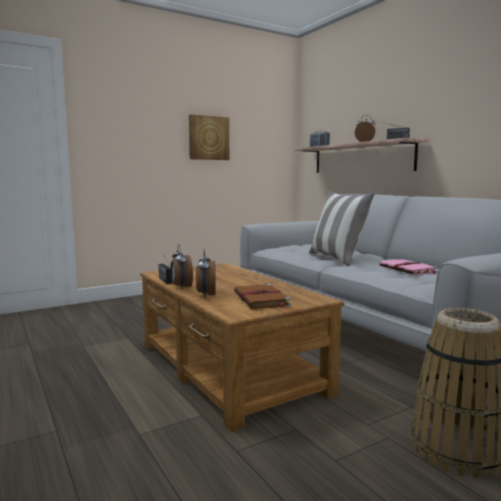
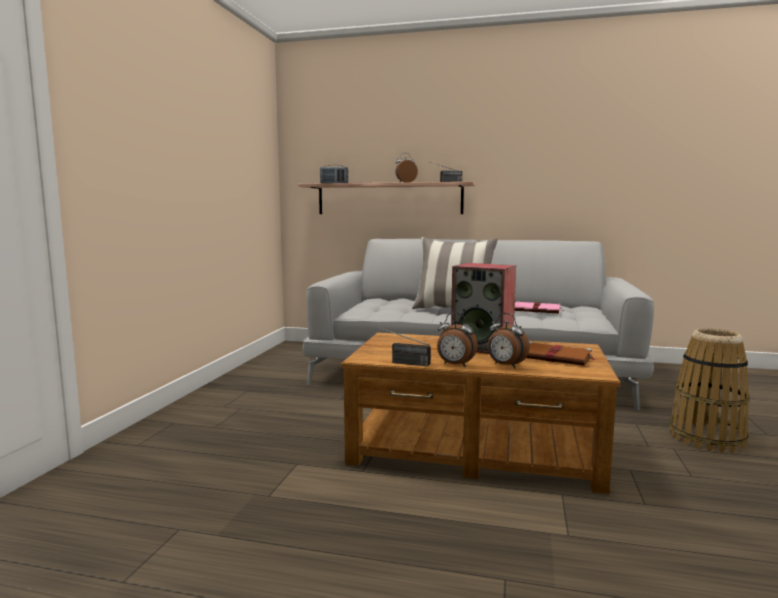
camera: 45 degrees left, 0 degrees up
(208, 138) = (212, 165): picture -> none
(245, 283) = (483, 347): none -> speaker

